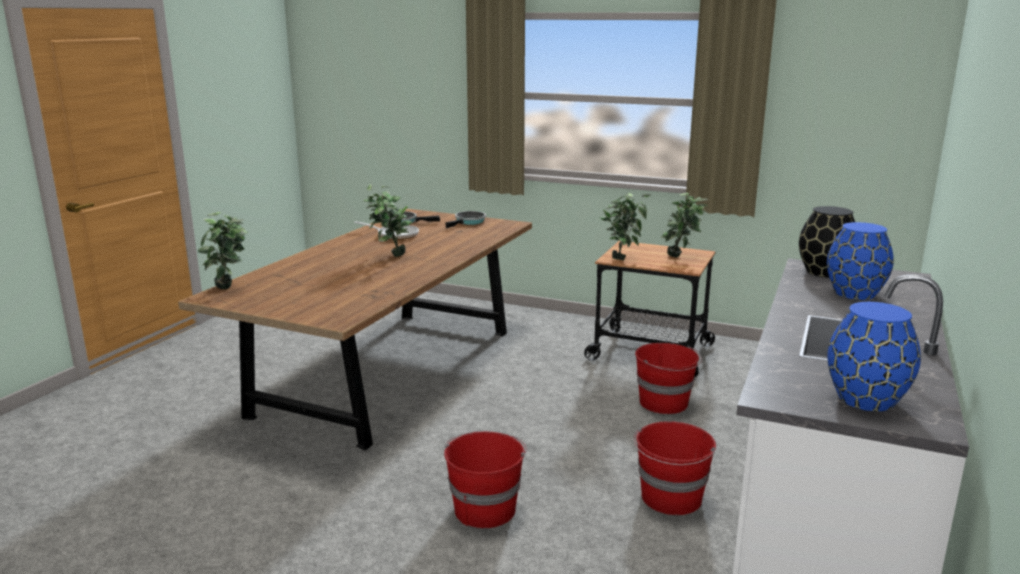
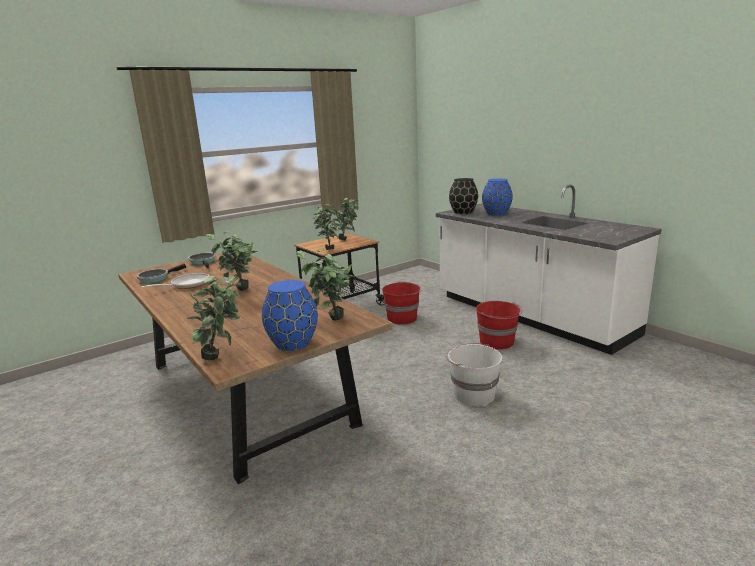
camera: 60 degrees left, 0 degrees up
(328, 307) = (330, 321): none -> potted plant
(485, 509) = (473, 395): red bucket -> white bucket
(865, 400) = (617, 231): blue vase -> blue vase (293, 344)

